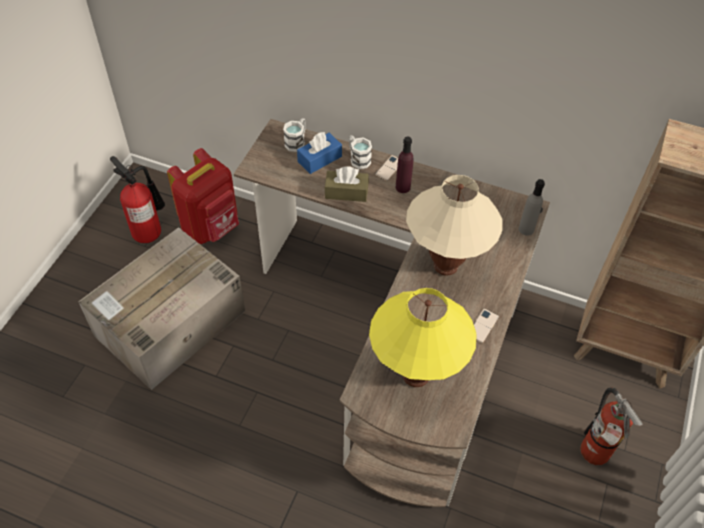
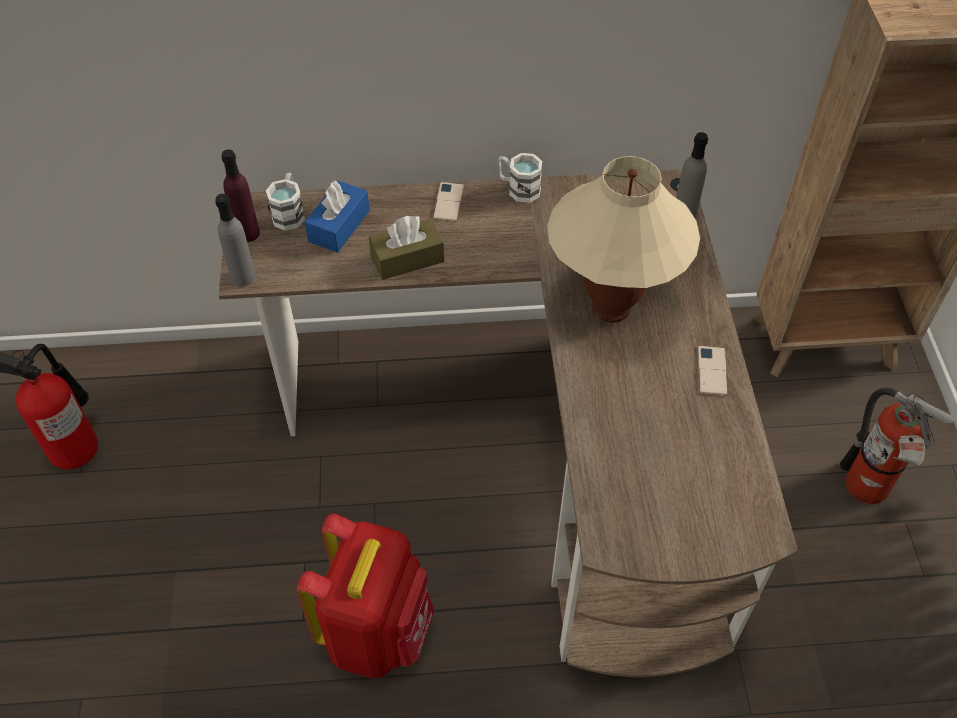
camera: 25 degrees left, 0 degrees up
(169, 324) = (186, 574): cardboard box -> none
(211, 227) = (173, 401): red backpack -> red backpack (377, 631)
(251, 168) = (243, 277): none -> grey bottle
(358, 158) = (395, 205): white mug -> white mug (518, 188)
(403, 187) = (484, 222): purple bottle -> purple bottle (247, 233)
(416, 376) = (668, 481): yellow table lamp -> none

